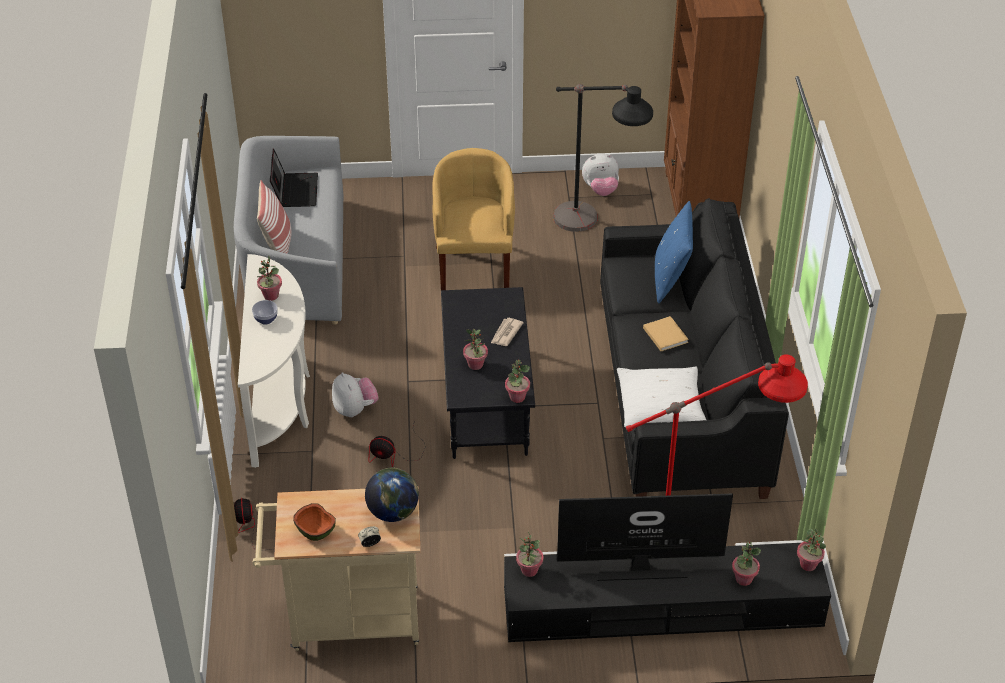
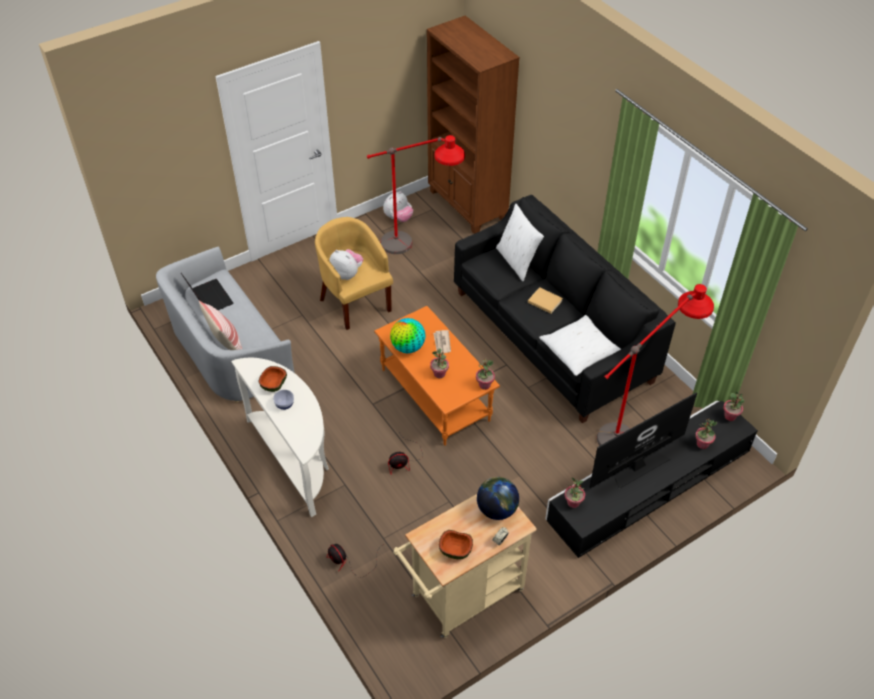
camera: 30 degrees left, 5 degrees up
(271, 296) = (274, 385): potted plant -> bowl
(355, 409) = (352, 440): plush toy -> plush toy (347, 274)
(463, 323) = (408, 347): none -> globe
(487, 401) = (436, 395): black coffee table -> orange coffee table
(594, 234) = (417, 250): black floor lamp -> red floor lamp
(671, 279) = (517, 261): blue pillow -> white pillow

